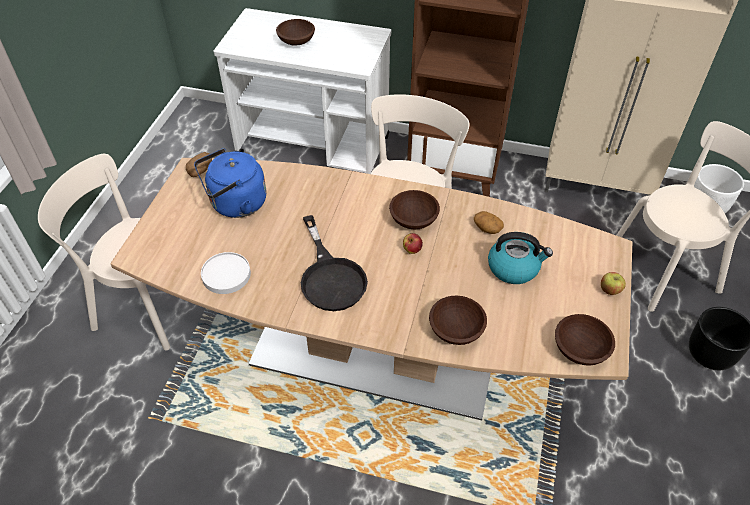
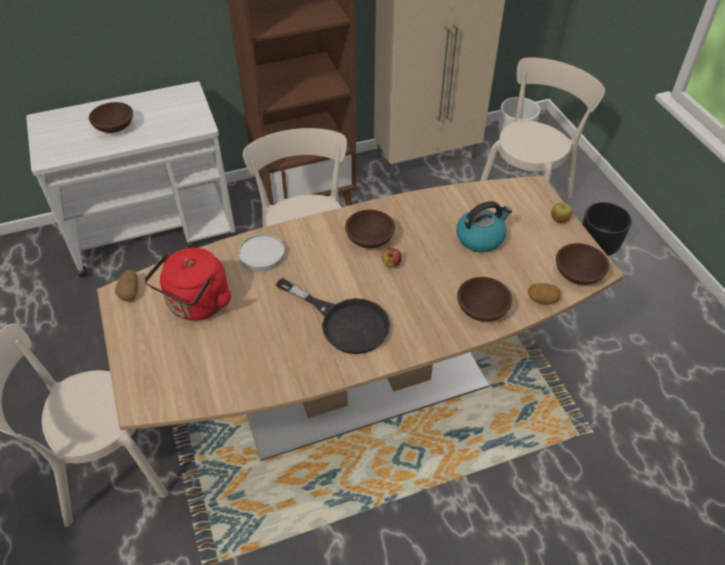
camera: 35 degrees left, 0 degrees up
(226, 275) = (249, 372): white plate -> white plate (262, 255)
(235, 204) = (197, 305): blue kettle -> red kettle
(487, 228) = (433, 217): potato -> potato (542, 299)

